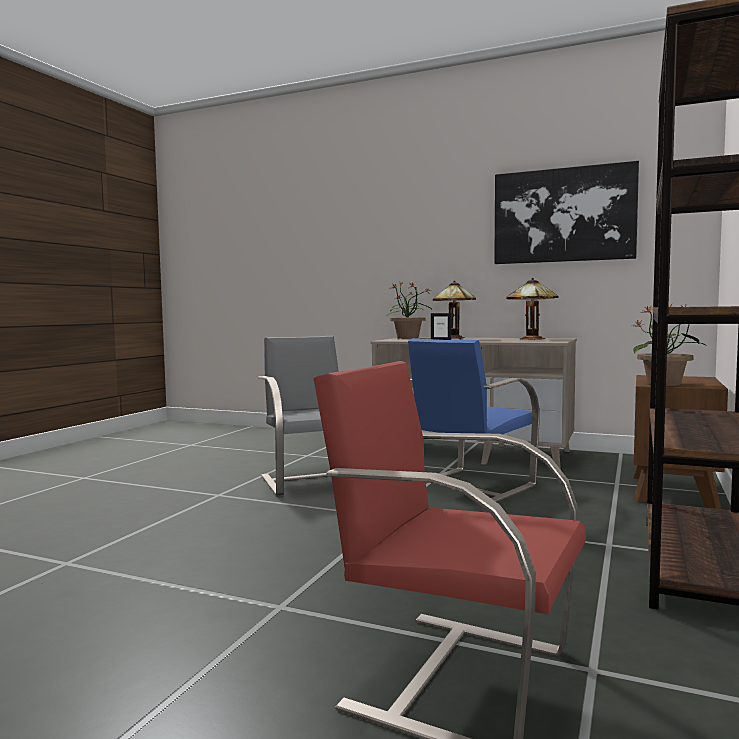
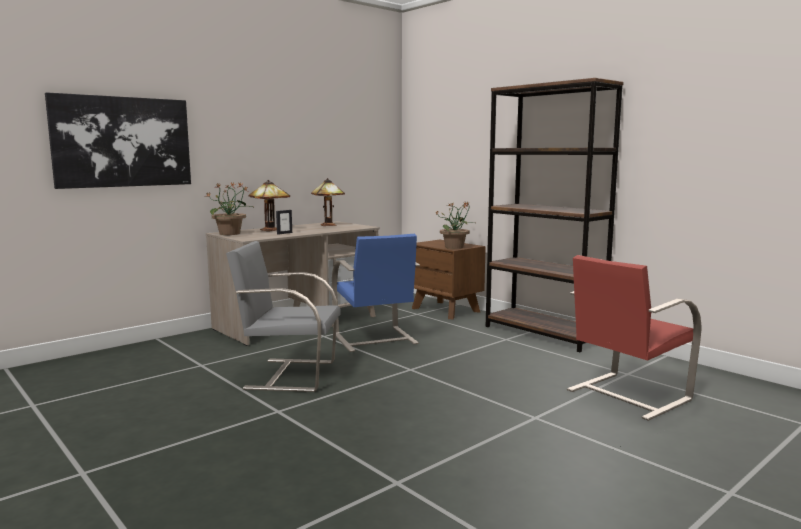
camera: 65 degrees left, 5 degrees up
(563, 215) = (323, 128): picture -> picture (122, 142)

